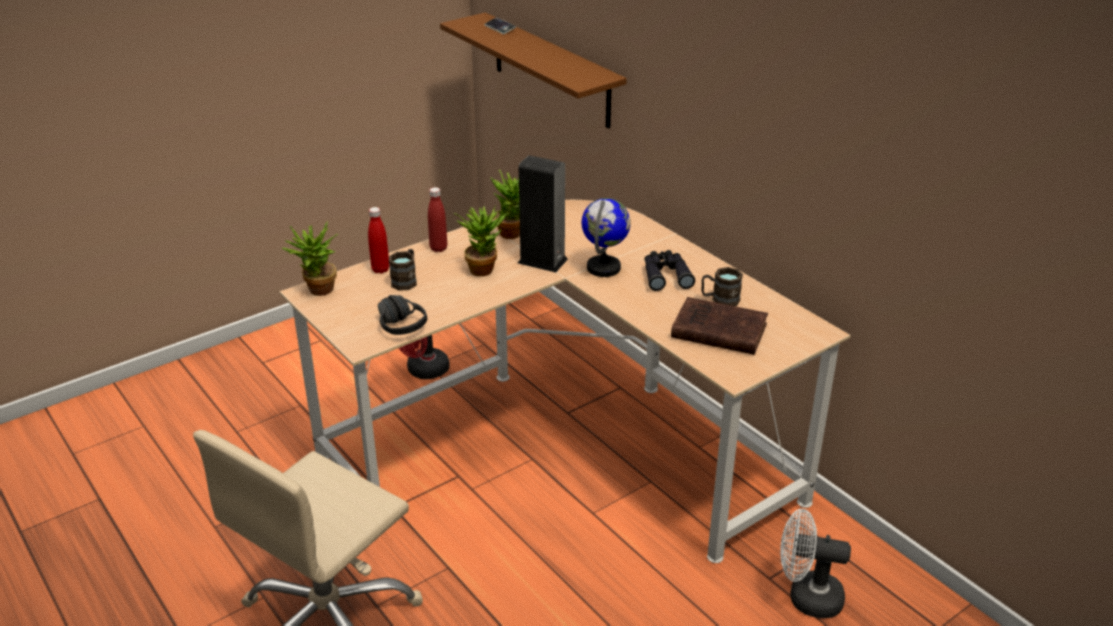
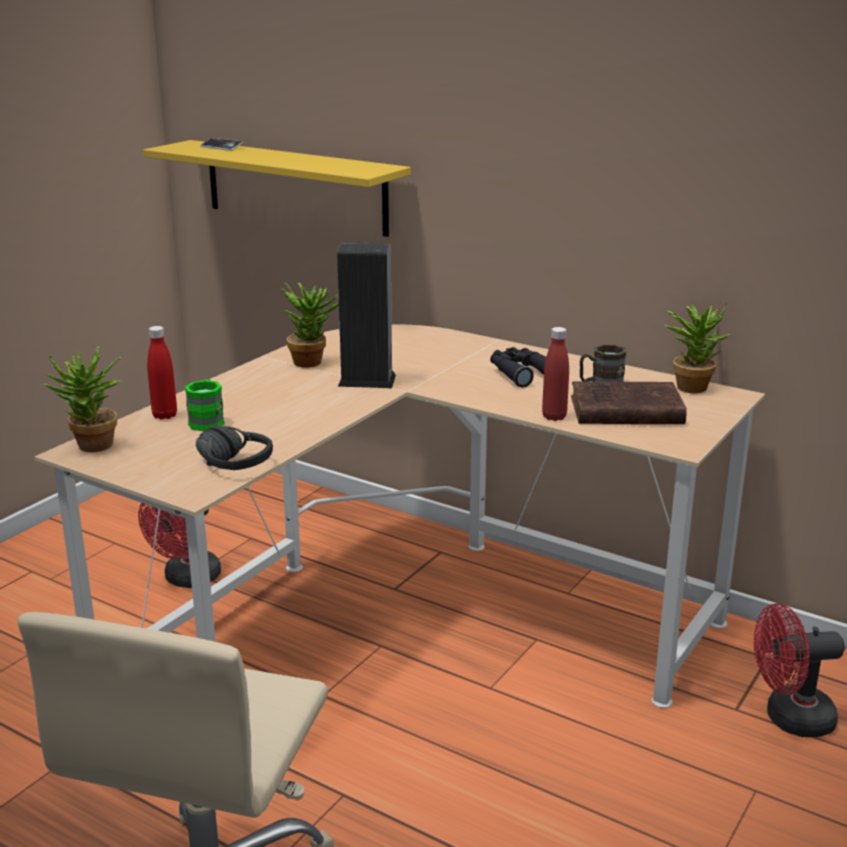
camera: 20 degrees left, 10 degrees down
(406, 280) = (207, 420): brown mug -> green mug
(438, 248) = (227, 386): red bottle -> red bottle (554, 417)
(484, 268) = (299, 396): potted plant -> potted plant (691, 385)
(551, 70) = (295, 187): brown shelf -> yellow shelf
(604, 268) = (445, 376): globe -> none
(806, 597) = (789, 719): white fan -> red fan

